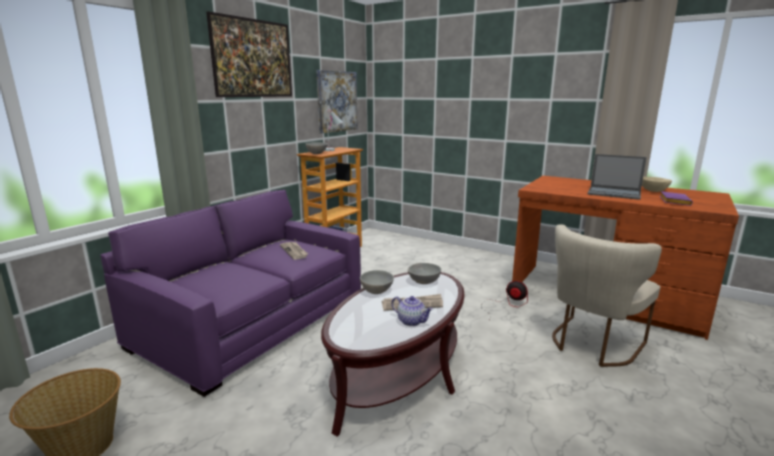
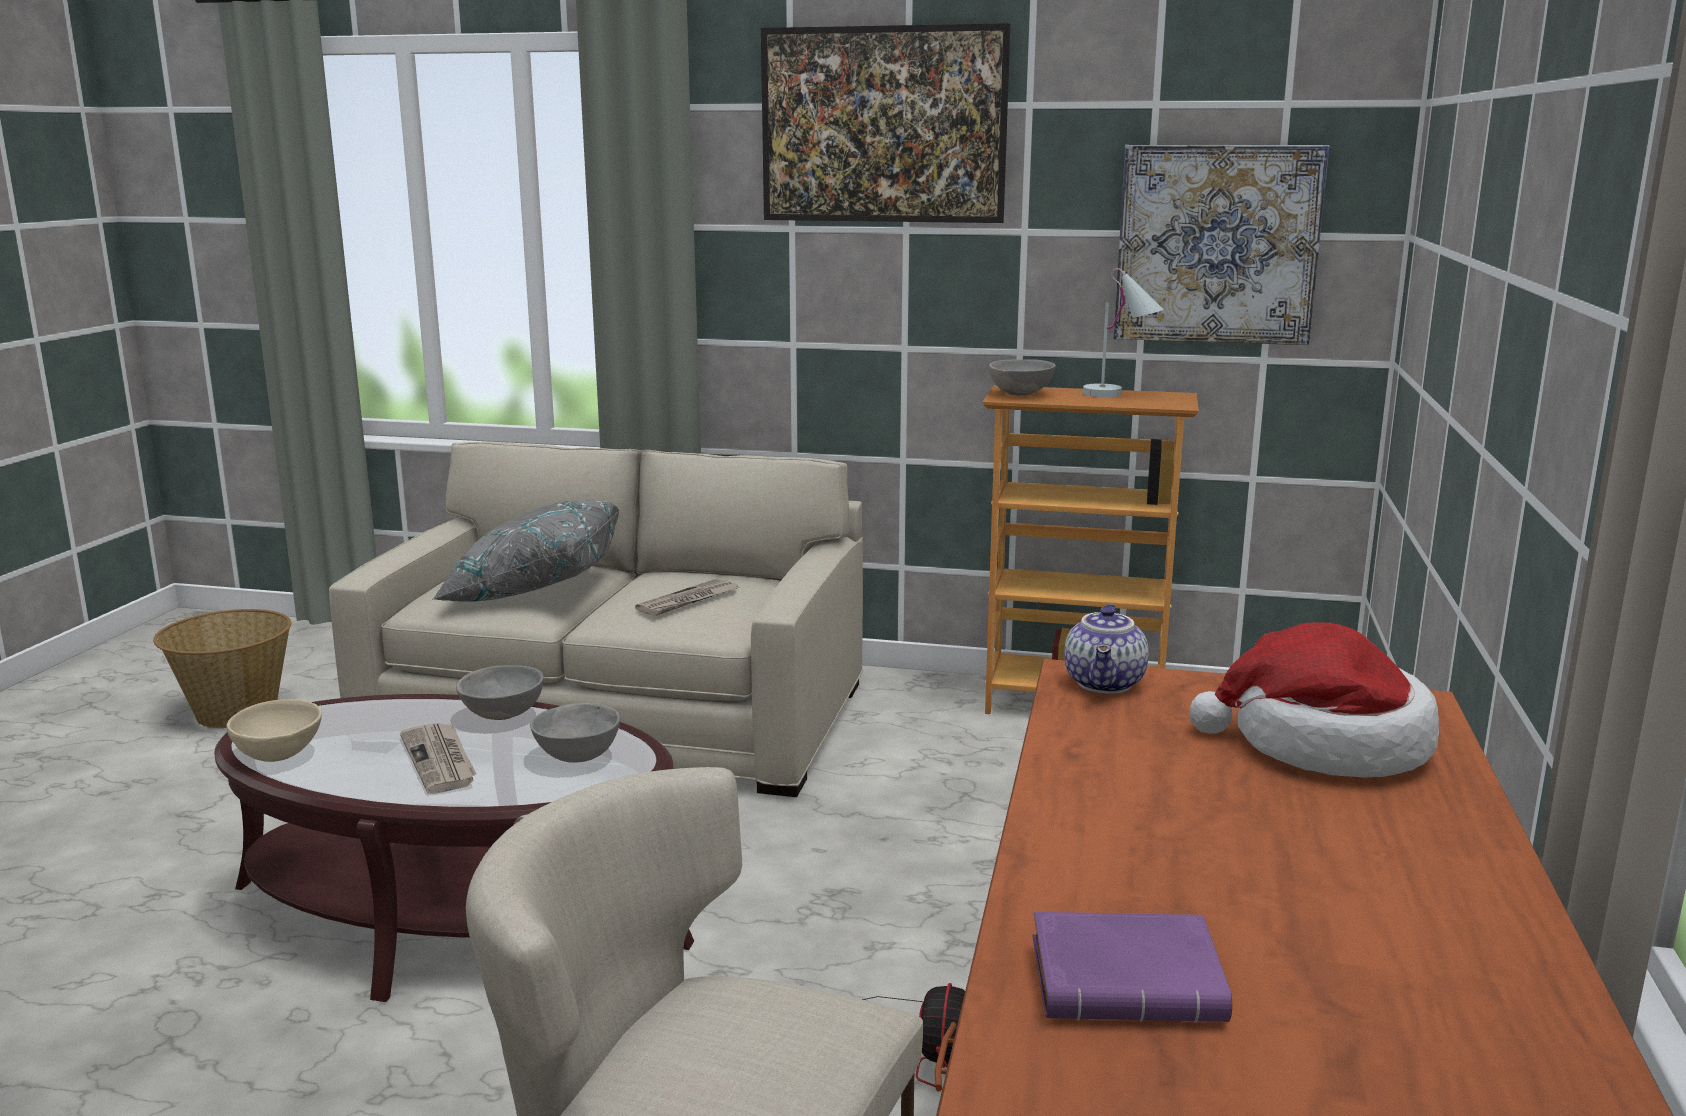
camera: 70 degrees right, 0 degrees up
(235, 275) = (532, 587): none -> grey pillow
(252, 320) = (623, 714): purple sofa -> beige sofa
(412, 321) = (352, 771): teapot -> teapot (1106, 684)
(570, 183) = (1323, 744): none -> hat
(614, 193) = (1181, 834): laptop -> none
(653, 191) = (1395, 950): beige bowl -> beige bowl (281, 755)

